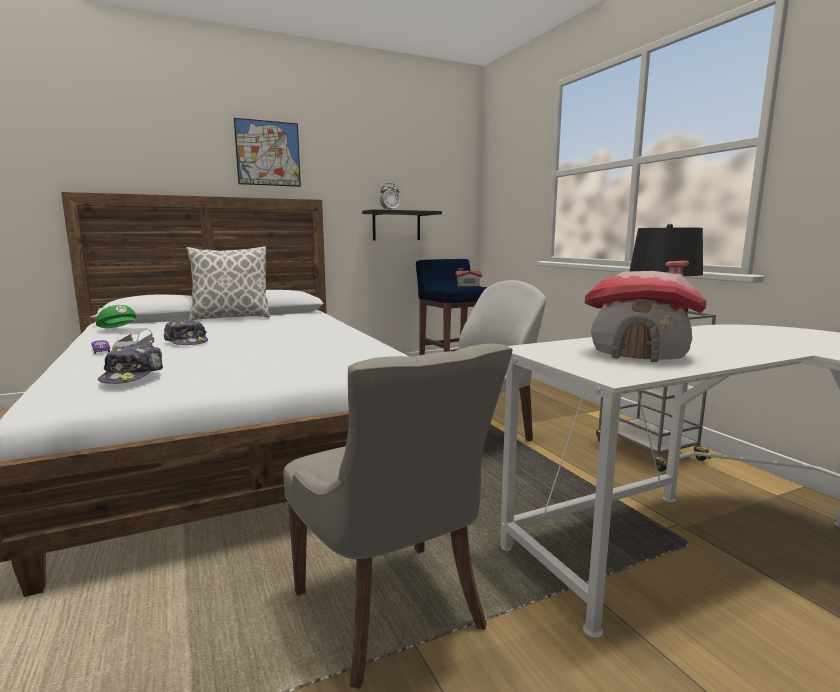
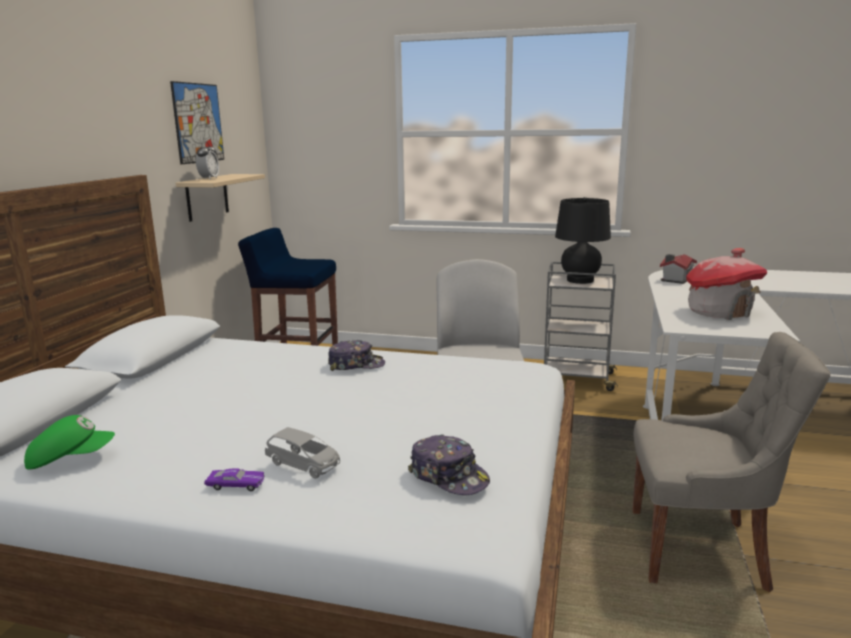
camera: 50 degrees left, 5 degrees up
(186, 342) = (279, 429): cap -> cap (356, 365)
(231, 318) = (144, 383): pillow -> none
(268, 153) = (66, 108): picture -> picture (198, 123)
(396, 226) = (207, 197): black shelf -> beige shelf
(467, 286) = (303, 262): toy house -> toy house (675, 279)

